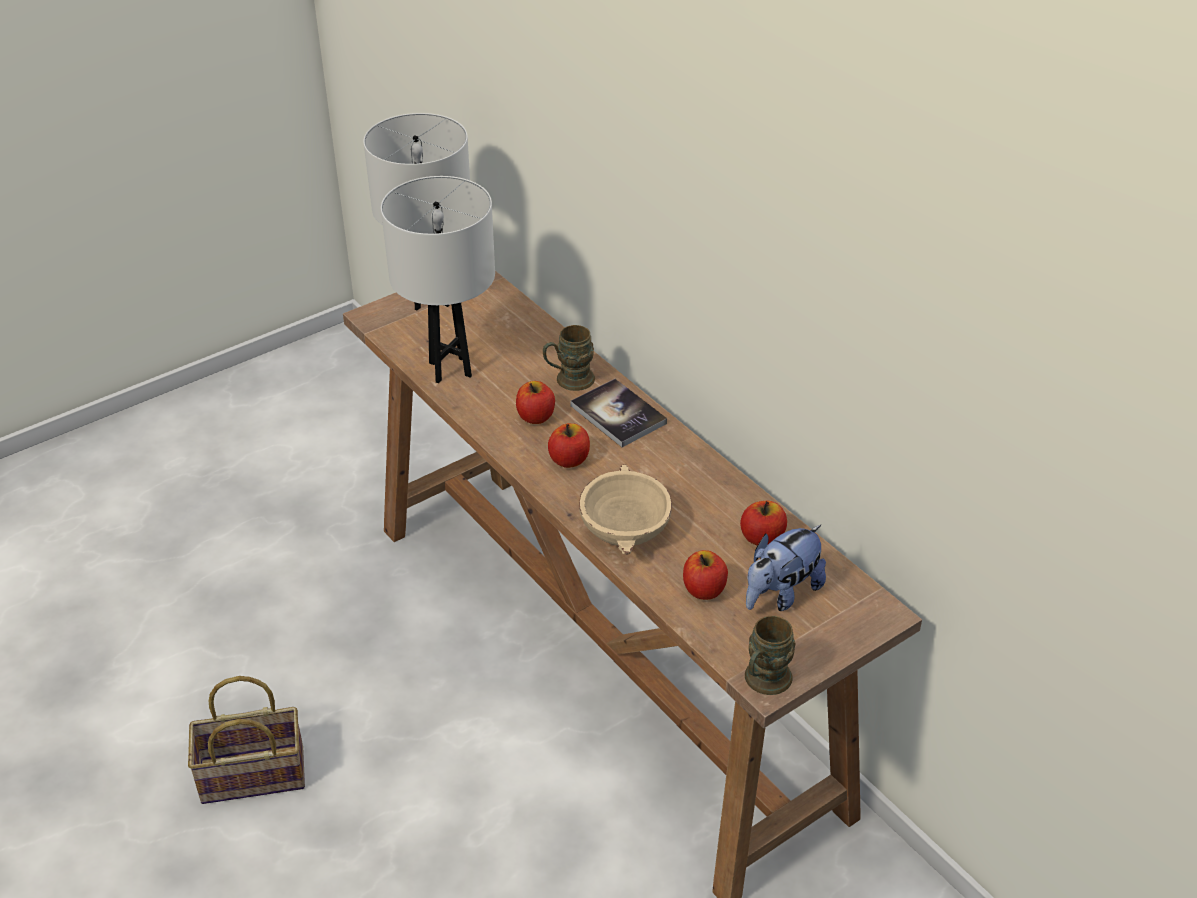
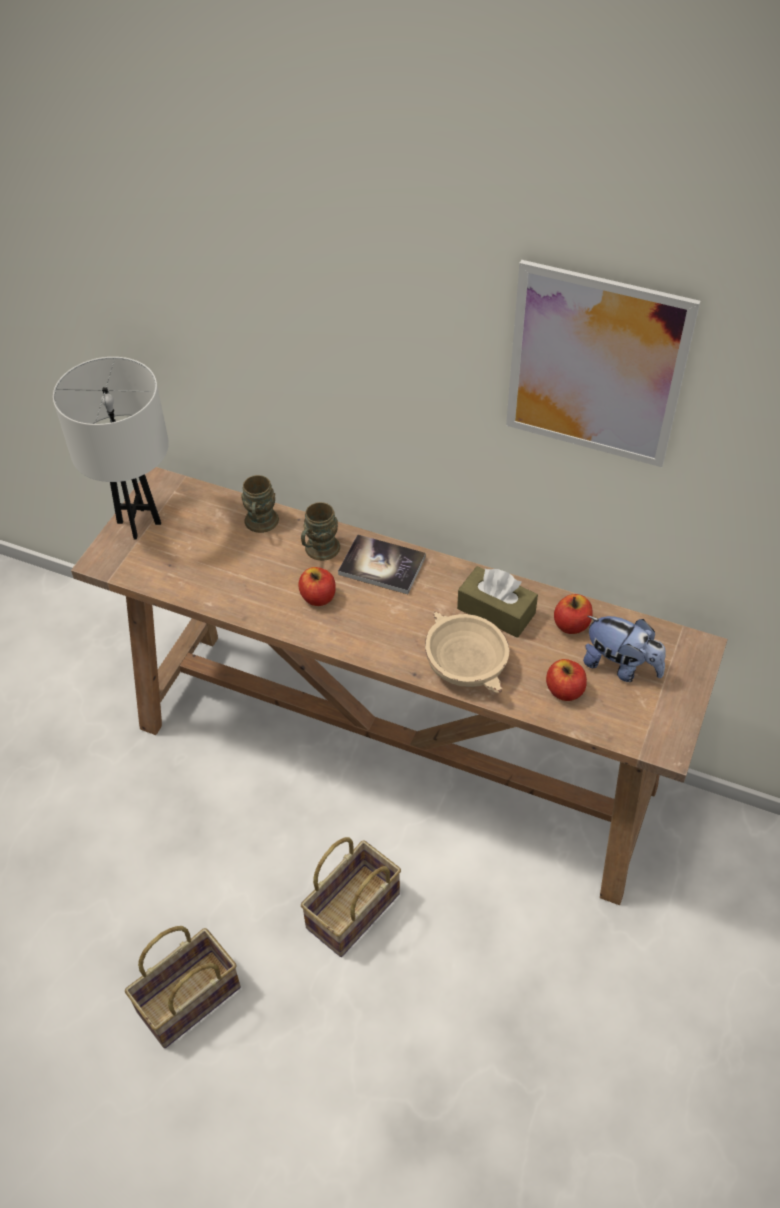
camera: 30 degrees left, 10 degrees up
(450, 369) = (212, 584): white table lamp -> none
(453, 779) = (353, 913): none -> basket
(569, 460) = (376, 624): apple -> none
(696, 495) = (496, 611): none -> brown tissue box
(763, 682) = (664, 747): brown mug -> brown mug (260, 525)
(781, 594) = (620, 666): plush toy -> plush toy turned 75 degrees counterclockwise
(819, 226) = (595, 366): none -> picture

